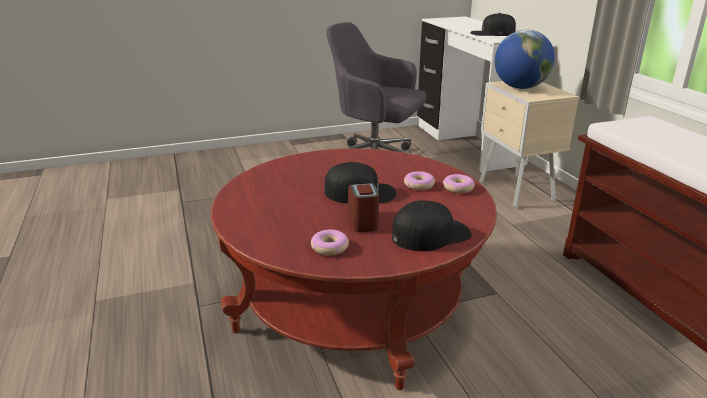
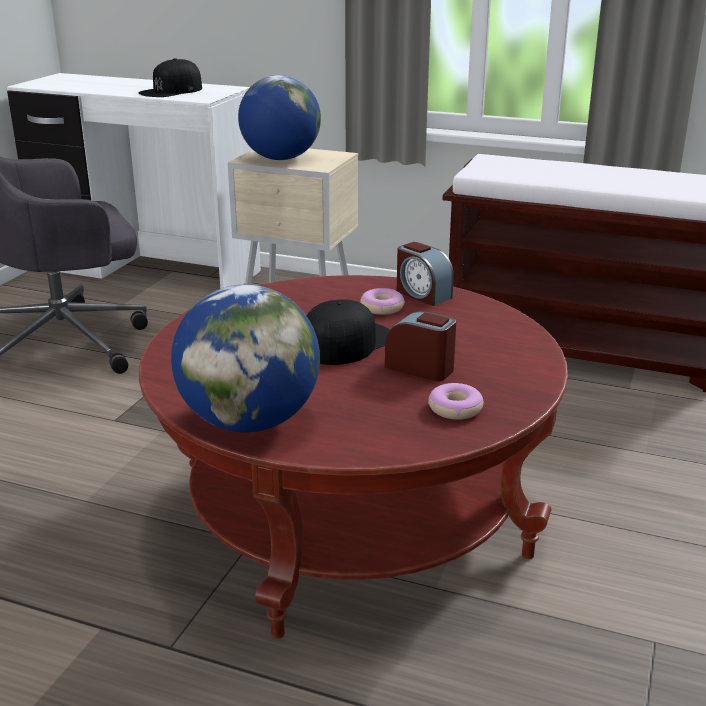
camera: 50 degrees left, 0 degrees up
(242, 204) = (249, 422): none -> globe
(430, 234) = (501, 347): black cap -> none
(458, 188) = (422, 294): donut -> alarm clock

